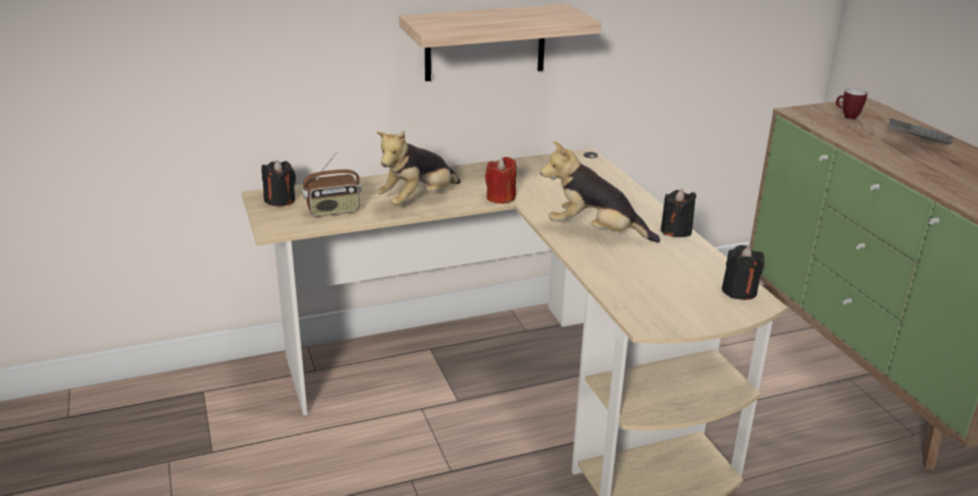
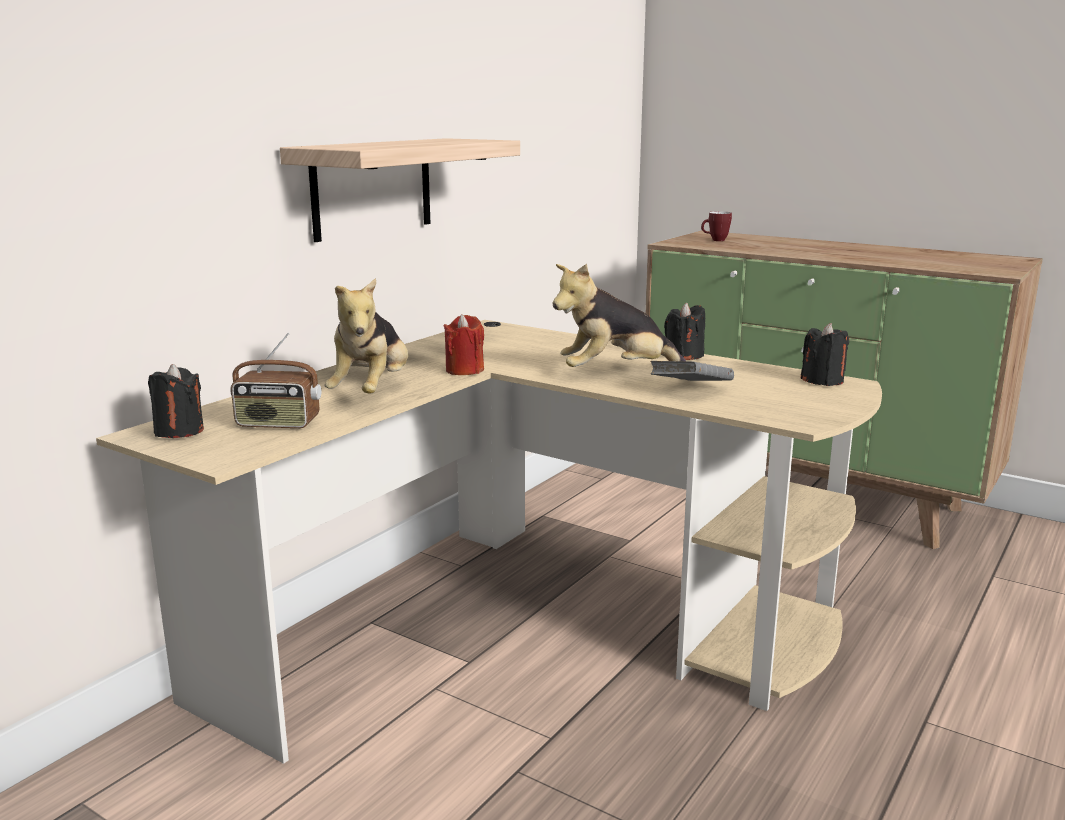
camera: 35 degrees left, 10 degrees down
(333, 211) = (277, 424): radio -> radio turned 60 degrees clockwise
(916, 145) = (803, 246): grey book -> grey book (690, 391)

